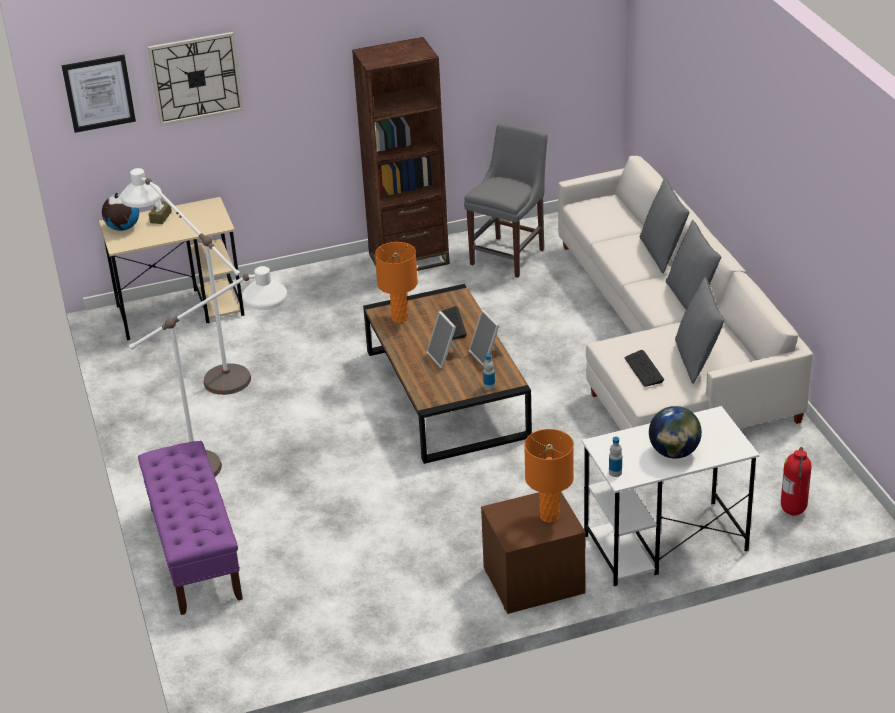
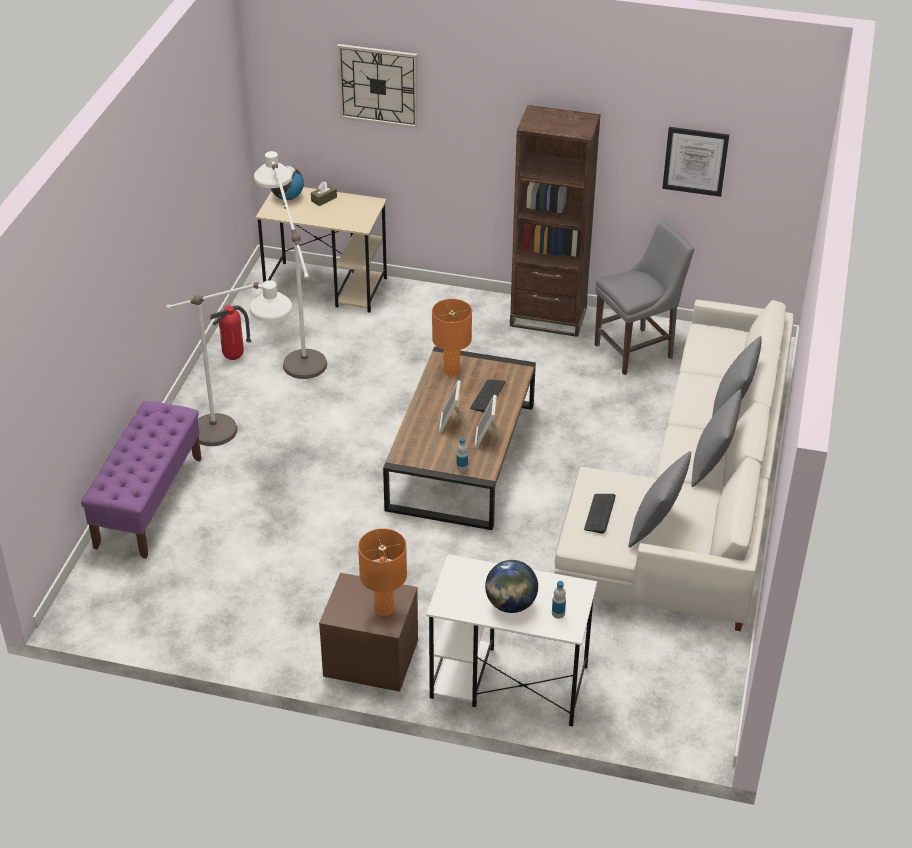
camera: 30 degrees right, 5 degrees up
(99, 93) = (290, 72): picture -> picture (695, 161)
(615, 472) = (443, 597): bottle -> bottle (558, 613)
(794, 512) = (648, 712): fire extinguisher -> fire extinguisher (233, 358)

